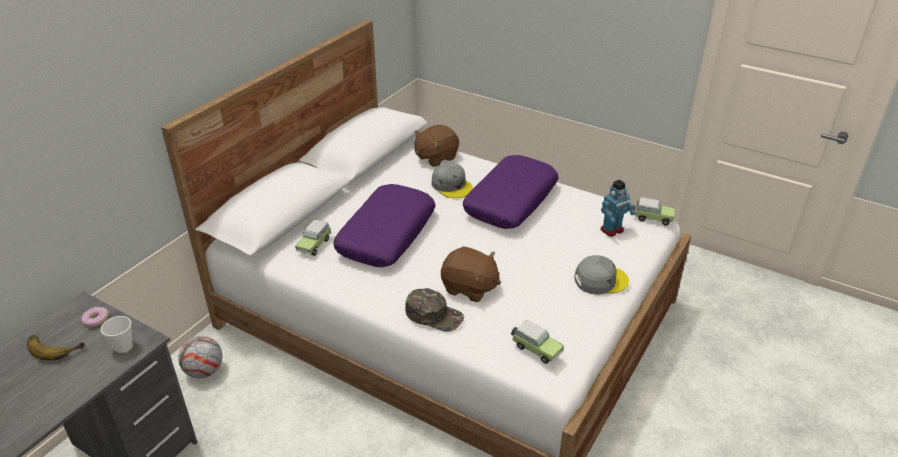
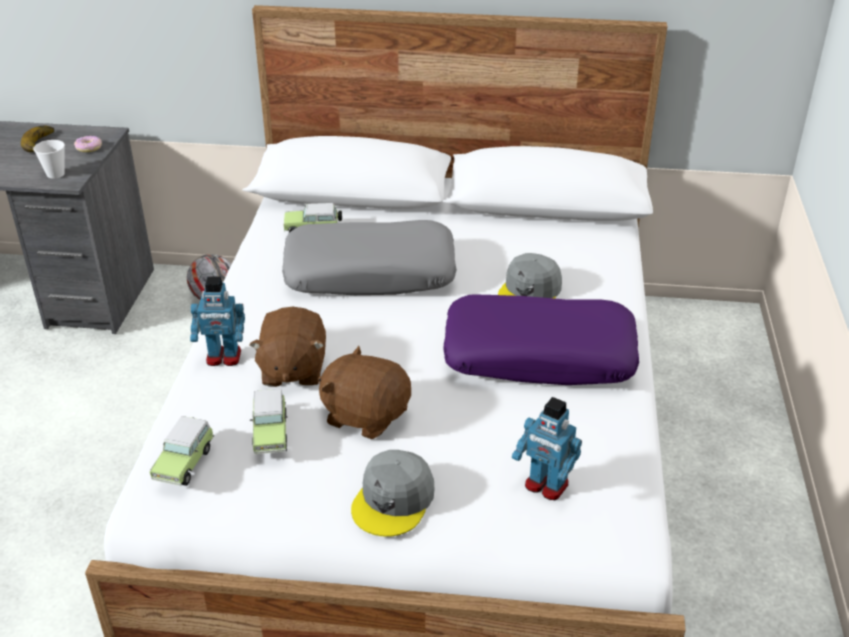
camera: 65 degrees right, 0 degrees up
(386, 234) = (370, 273): purple pillow -> grey pillow
(434, 315) = (223, 357): green cap -> toy robot
(435, 157) = (592, 257): brown plush toy -> brown plush toy (365, 415)
(600, 280) = (394, 500): grey cap -> grey cap turned 60 degrees clockwise
(651, 218) = (629, 532): toy car -> toy car (270, 433)

